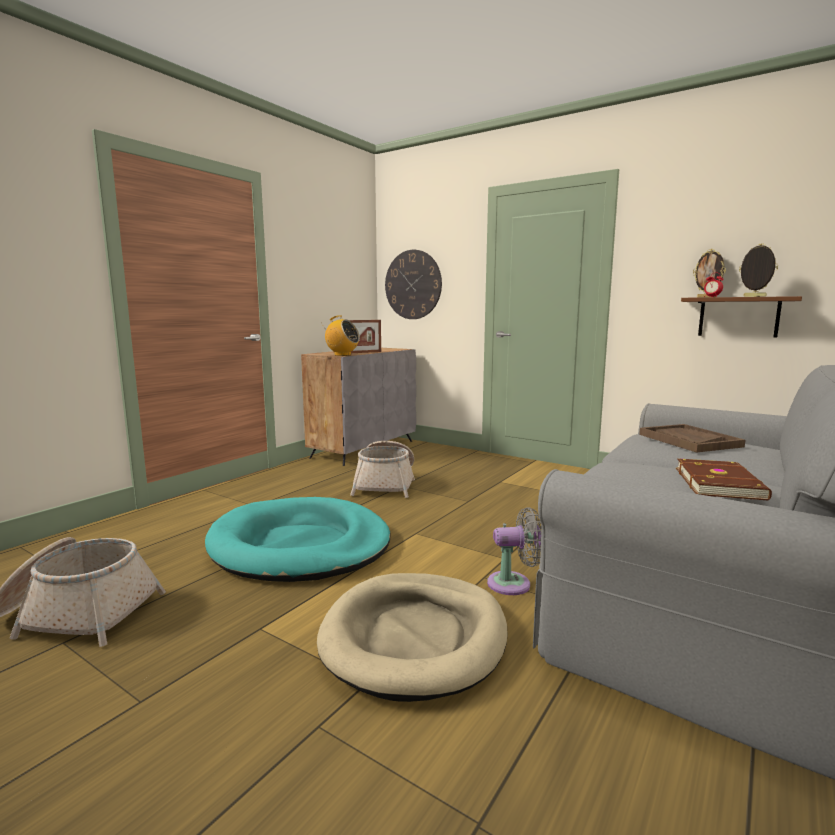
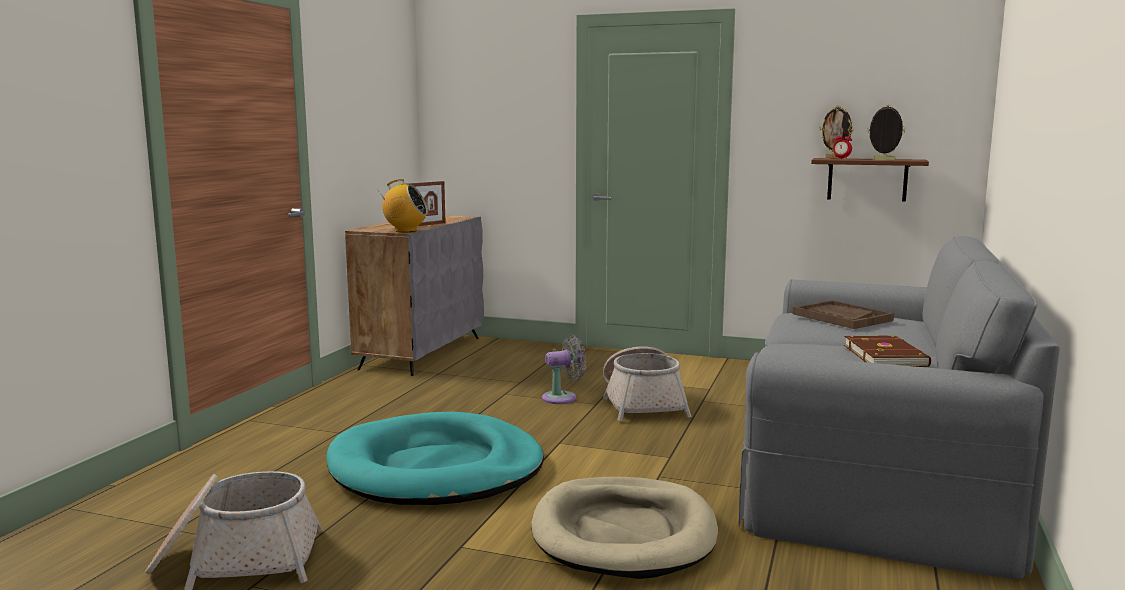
camera: 15 degrees left, 0 degrees up
(386, 484) = (485, 394): basket -> basket (642, 403)
(413, 285) = (474, 131): wall clock -> none
(514, 584) = (691, 478): grey fan -> grey fan (563, 398)

